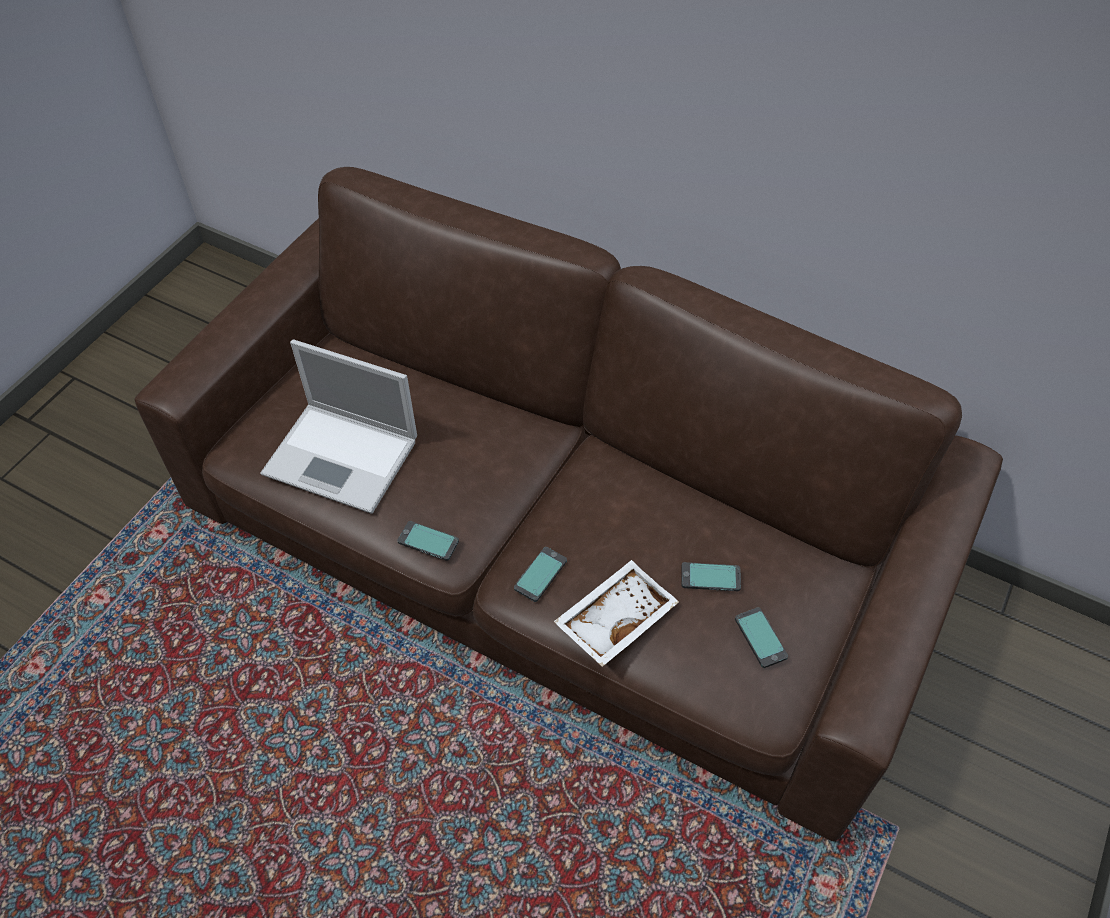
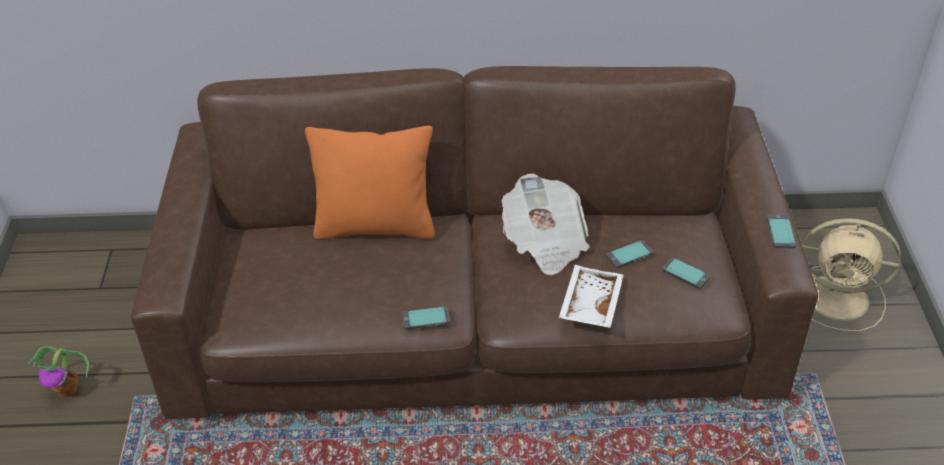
camera: 30 degrees left, 10 degrees down
(135, 428) = (68, 389): none -> potted plant
(343, 457) = (319, 295): laptop -> none
(467, 400) = (375, 226): none -> orange pillow
(540, 574) = (519, 303): phone -> phone (780, 232)
(625, 511) = (544, 242): none -> newspaper
(1006, 744) = (840, 298): none -> beige fan

